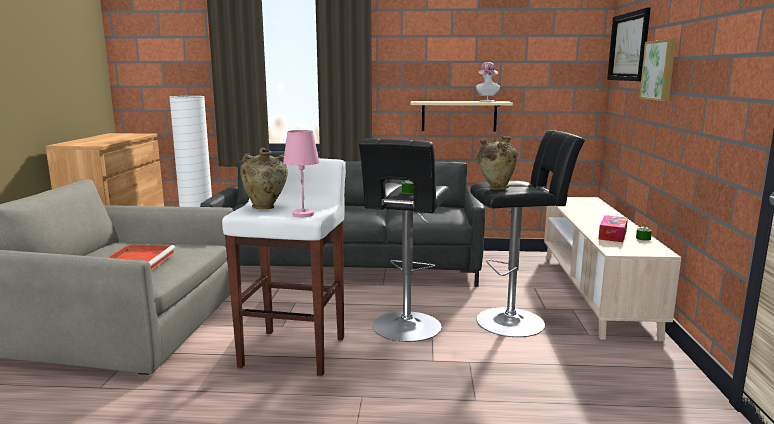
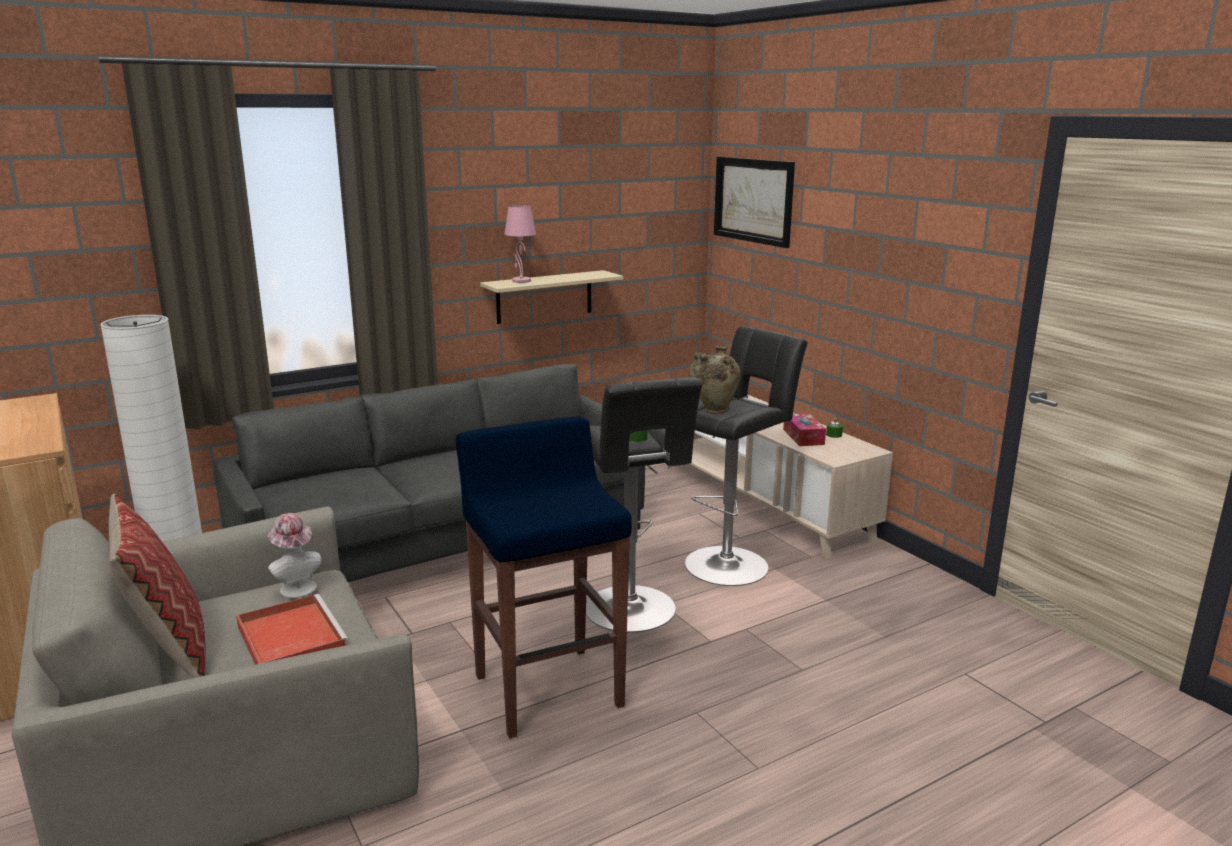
camera: 35 degrees left, 5 degrees up
(90, 253) = (169, 650): none -> pillow
(265, 207) = (521, 508): beige vase -> none
(294, 351) = (547, 689): white stool -> blue stool
(302, 214) = (592, 507): pink table lamp -> pink table lamp (521, 281)
(486, 101) = (585, 275): hat -> hat (296, 587)
(660, 70) = (823, 240): picture -> none

